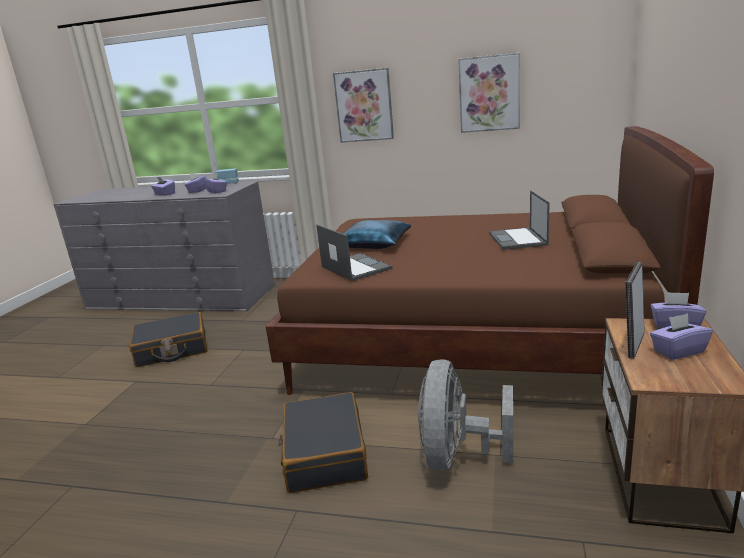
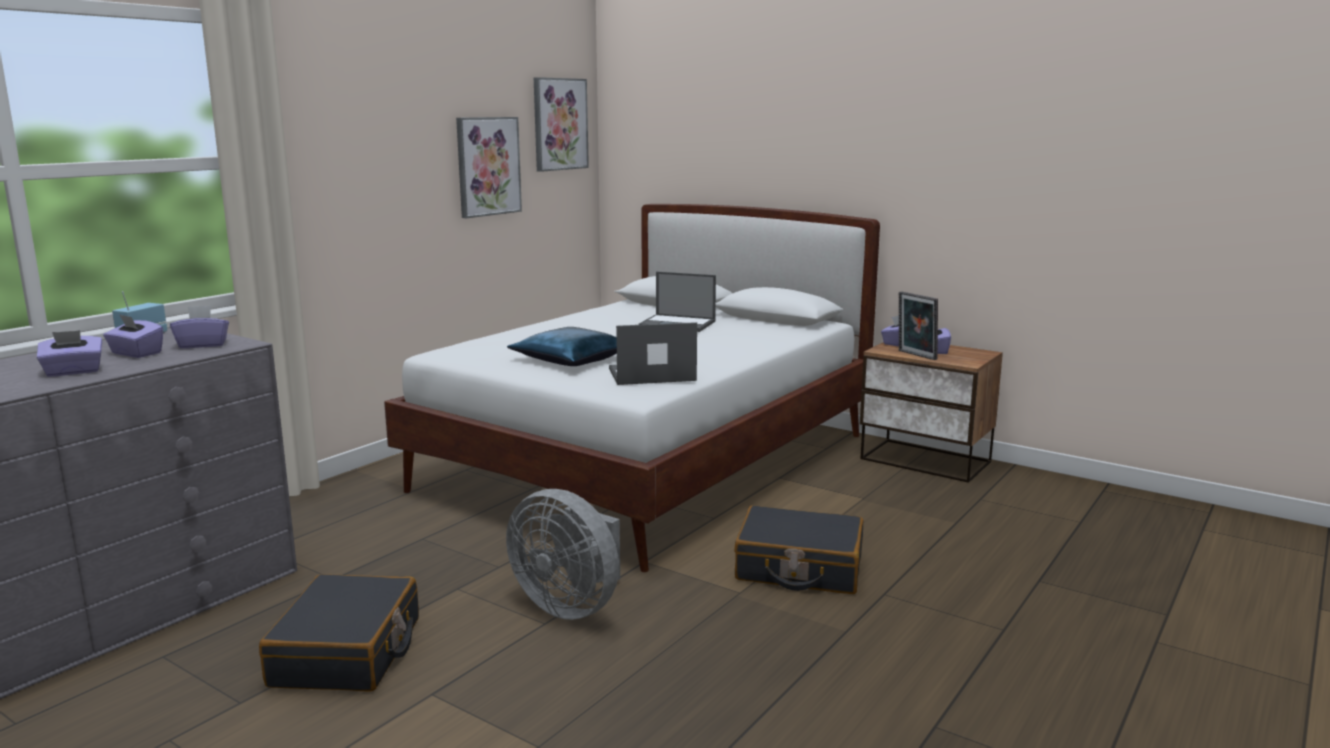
camera: 70 degrees left, 5 degrees down
(364, 106) = (342, 179): picture -> picture (559, 124)
(457, 456) = (852, 513): grey fan -> grey fan (570, 605)
(472, 341) = (649, 462): brown bed -> white bed

